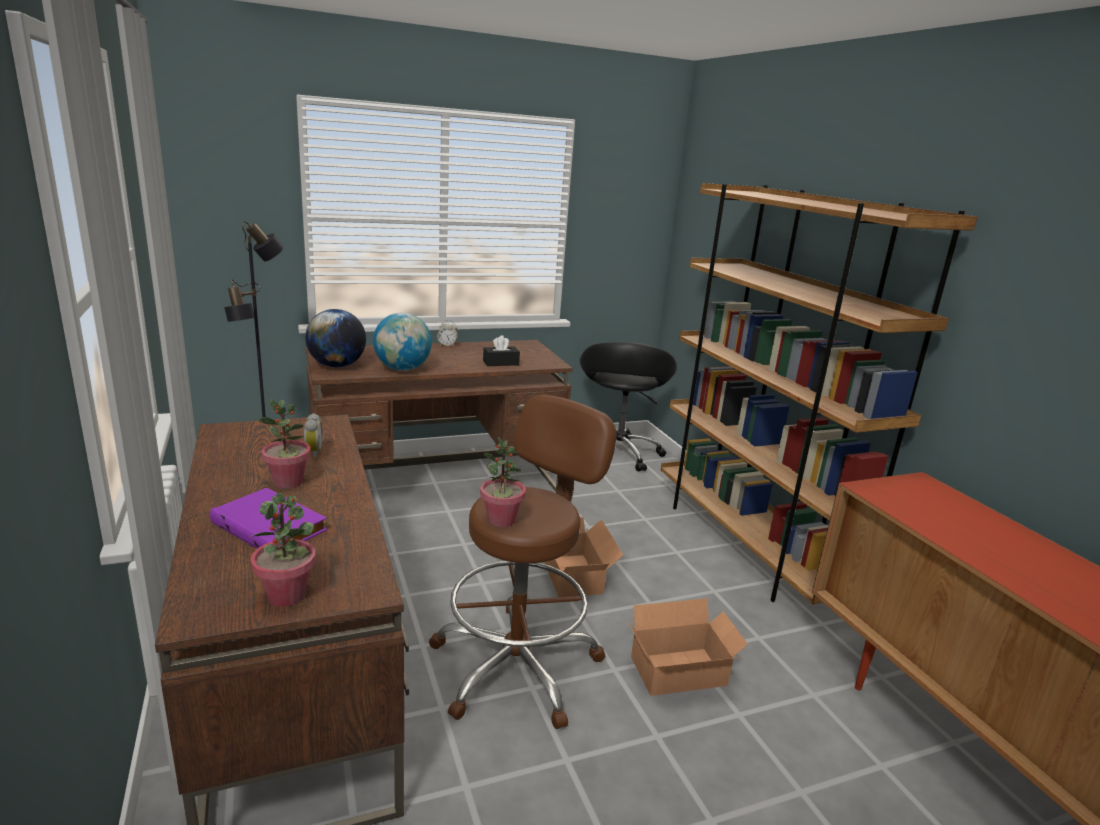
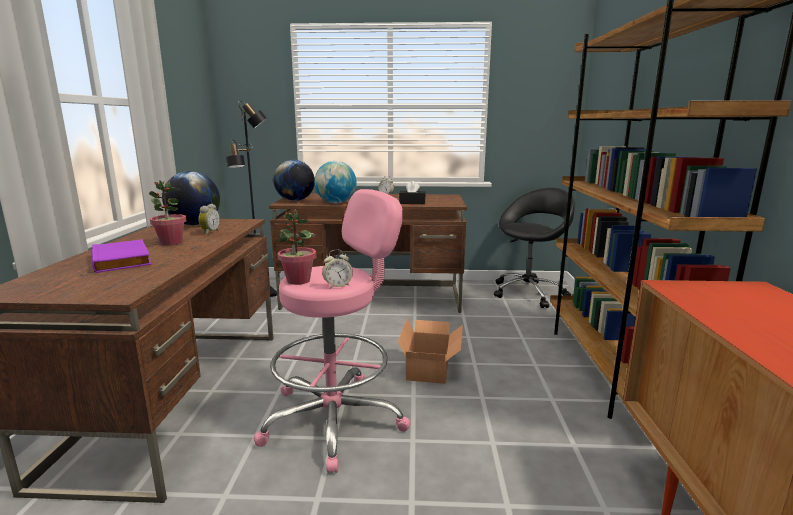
camera: 25 degrees right, 5 degrees down
(262, 436) = (194, 224): none -> globe
(287, 595) = (67, 290): potted plant -> none
(517, 664) = (335, 419): brown stool -> pink stool
(553, 522) = (337, 286): none -> alarm clock
(617, 453) = (529, 293): black office chair -> black office chair turned 150 degrees counterclockwise
(681, 673) = (472, 457): cardboard box -> none

